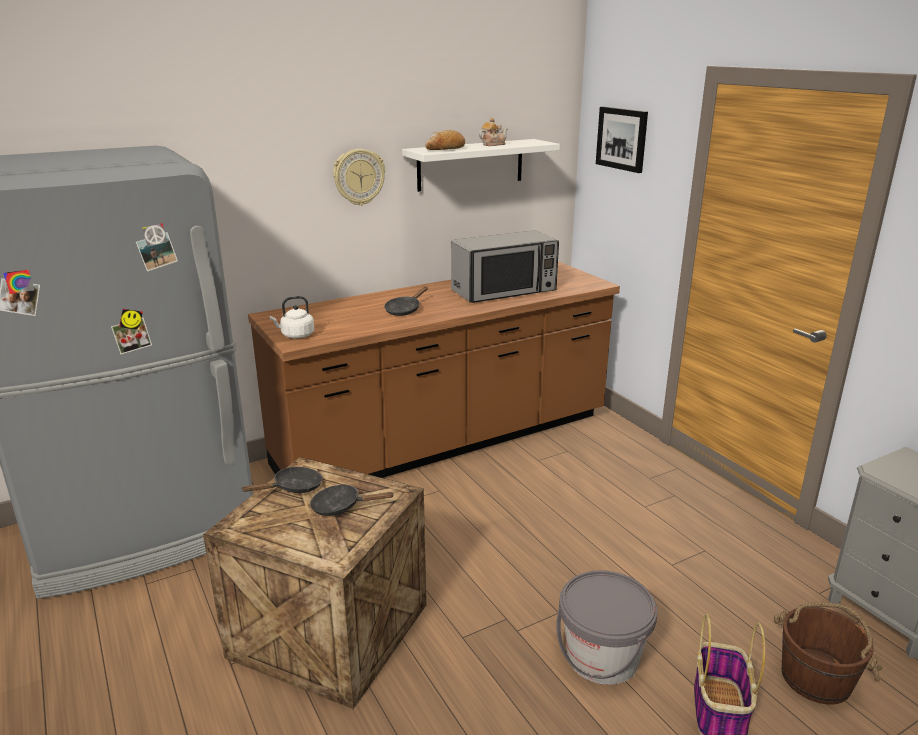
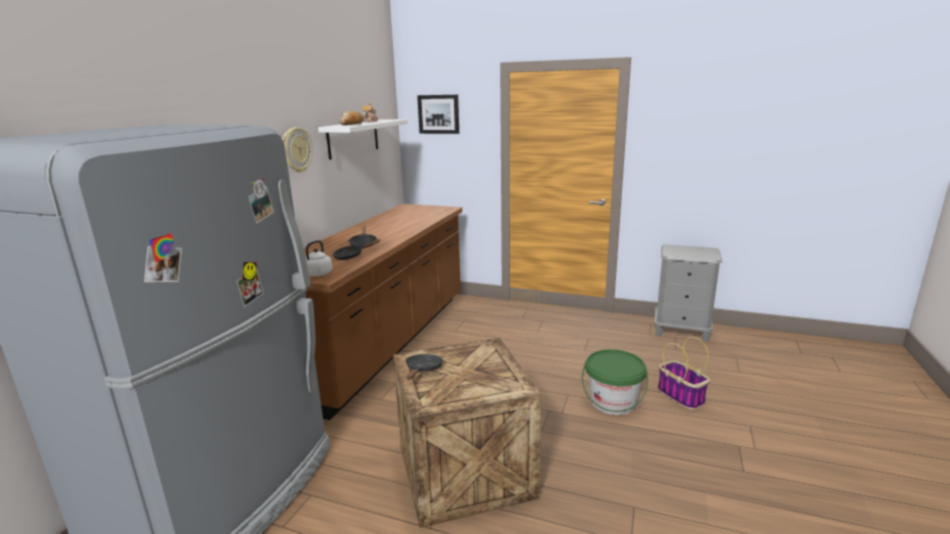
camera: 40 degrees left, 5 degrees down
(341, 507) = (472, 365): black frying pan -> black frying pan (351, 256)
(504, 291) = (404, 222): microwave -> none
(602, 657) = (612, 402): grey bucket -> green bucket
(816, 677) = (691, 365): brown bucket -> none

